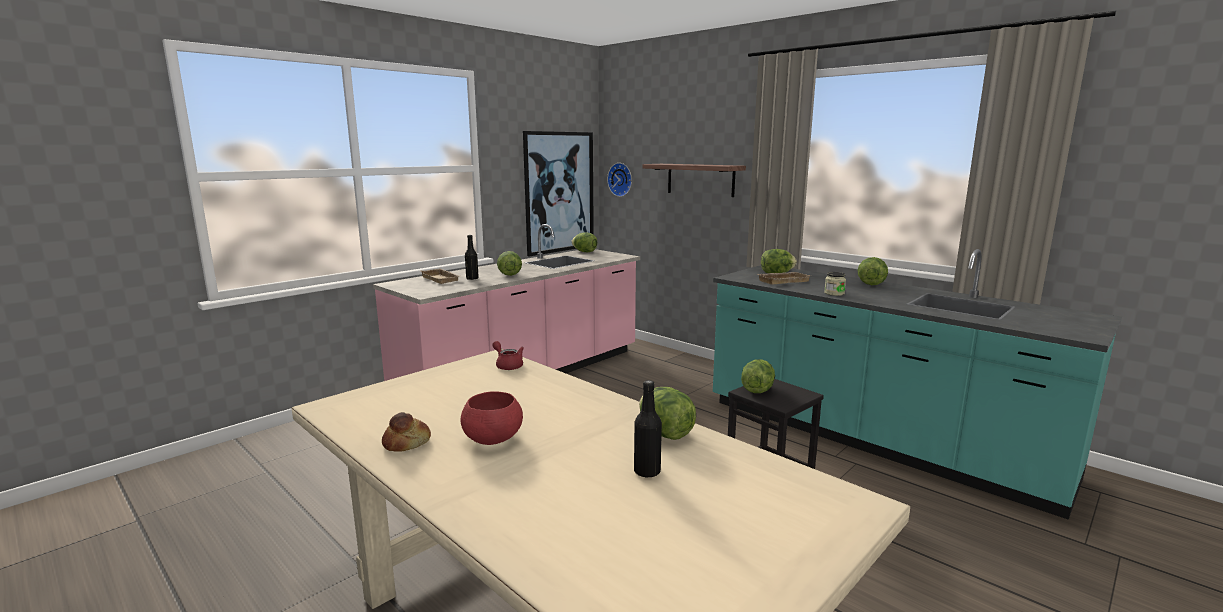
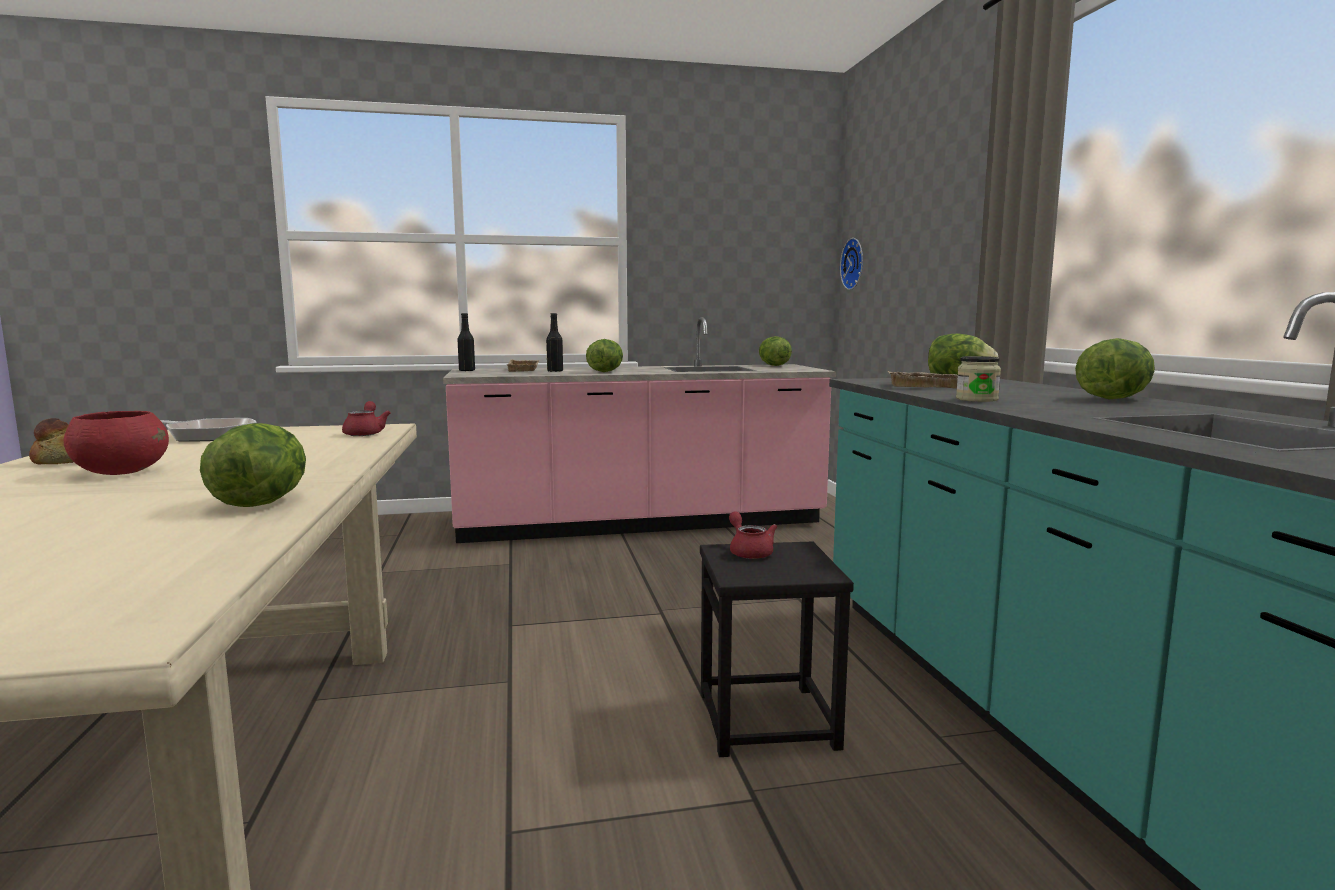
camera: 35 degrees right, 5 degrees down
(402, 393) = (208, 435): none -> frying pan
(559, 192) = (759, 282): picture -> none
(647, 472) = (101, 524): black bottle -> black bottle (467, 371)
(700, 179) = (935, 245): shelf -> none
(757, 390) = (749, 552): lettuce -> red teapot

